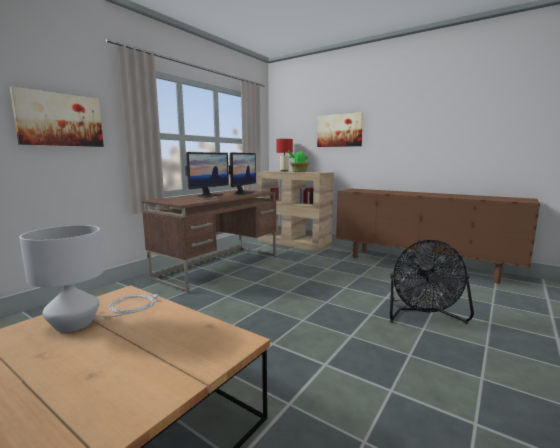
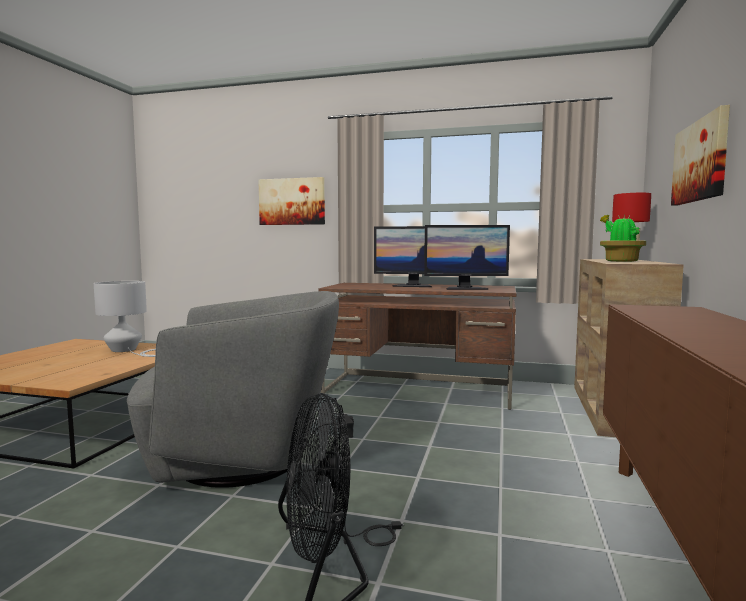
camera: 70 degrees right, 5 degrees down
(295, 329) = (243, 458): none -> grey armchair

